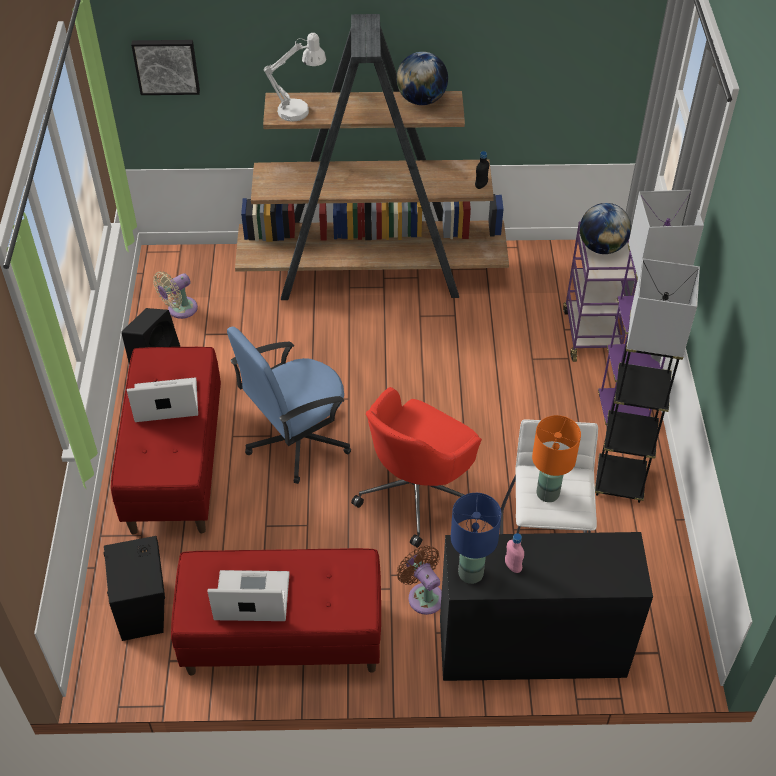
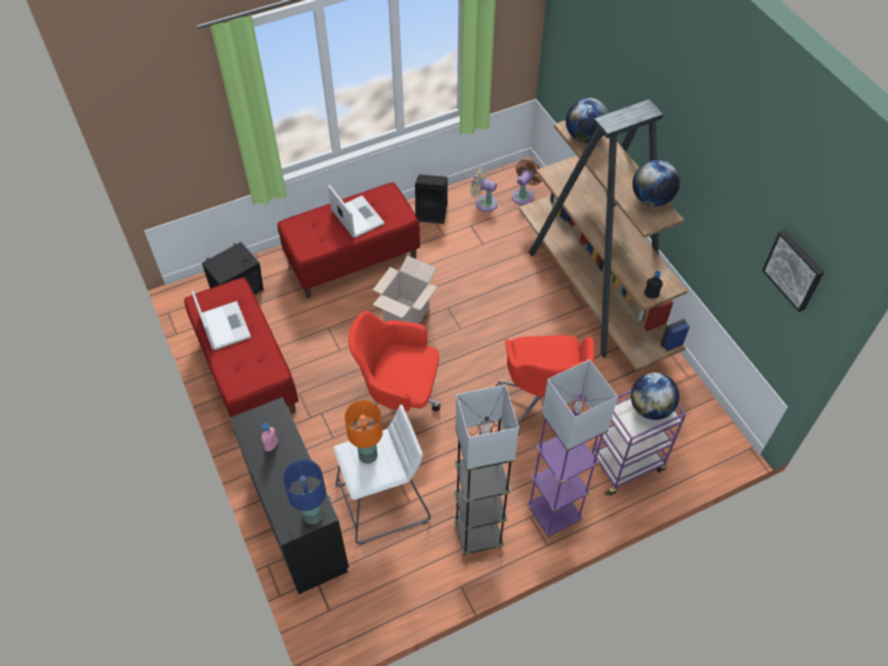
camera: 65 degrees right, 5 degrees up
(166, 65) = (567, 47): picture -> picture (794, 270)
(296, 441) = (406, 314): blue office chair -> cardboard box
(300, 111) = (584, 136): white table lamp -> globe
(423, 595) = (313, 439): brown fan -> brown fan (524, 195)
(470, 573) = (255, 422): blue table lamp -> blue table lamp (312, 515)
(483, 365) = (543, 400): none -> red office chair

